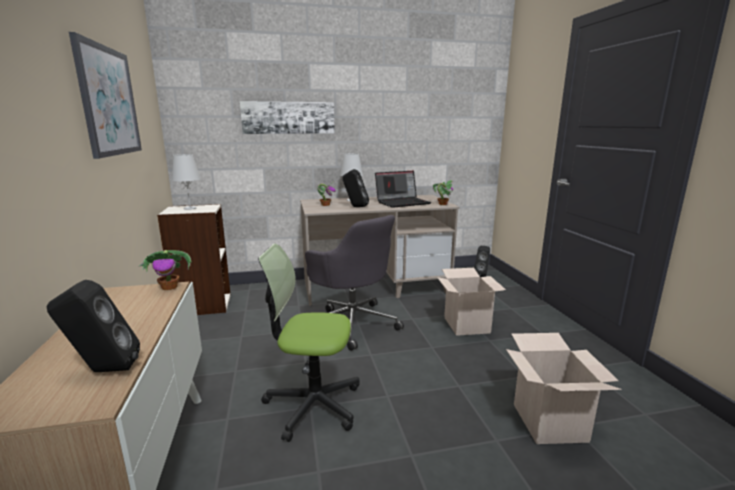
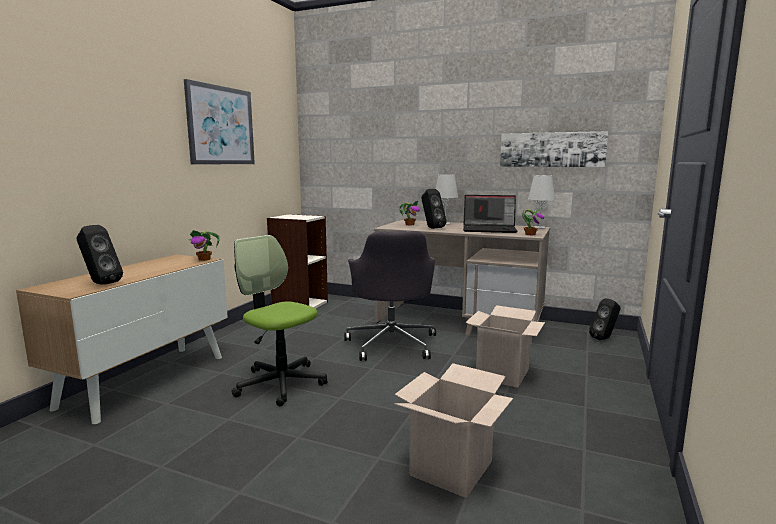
camera: 35 degrees right, 5 degrees down
(190, 208) = (296, 216): white table lamp -> white table lamp (539, 228)
(288, 117) = (396, 139): picture -> picture (551, 149)

